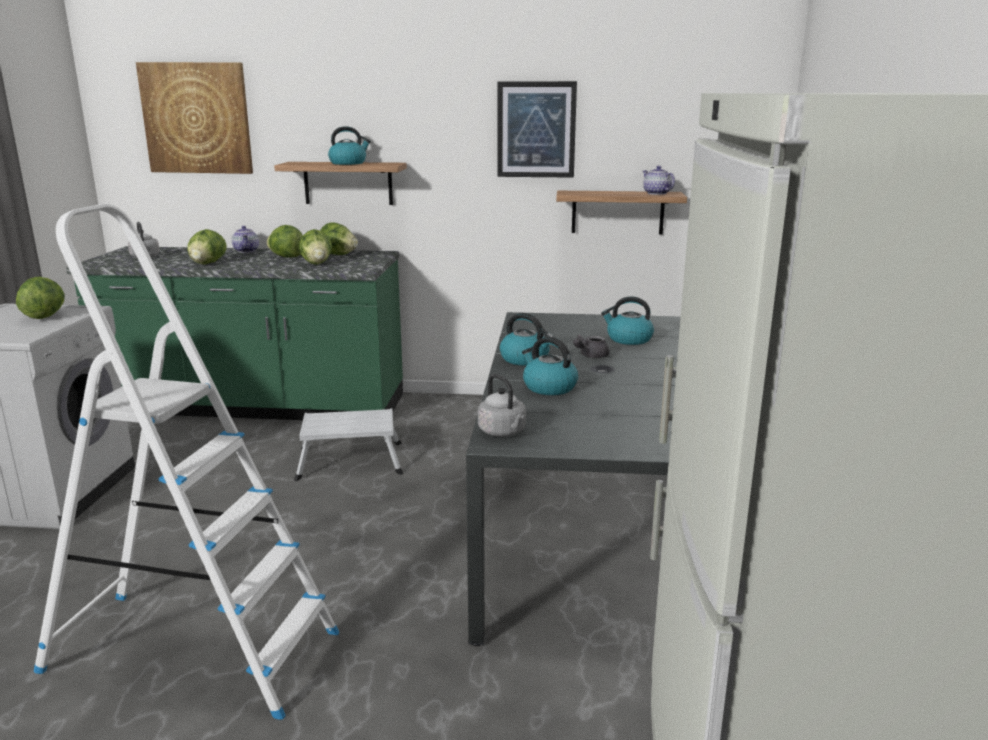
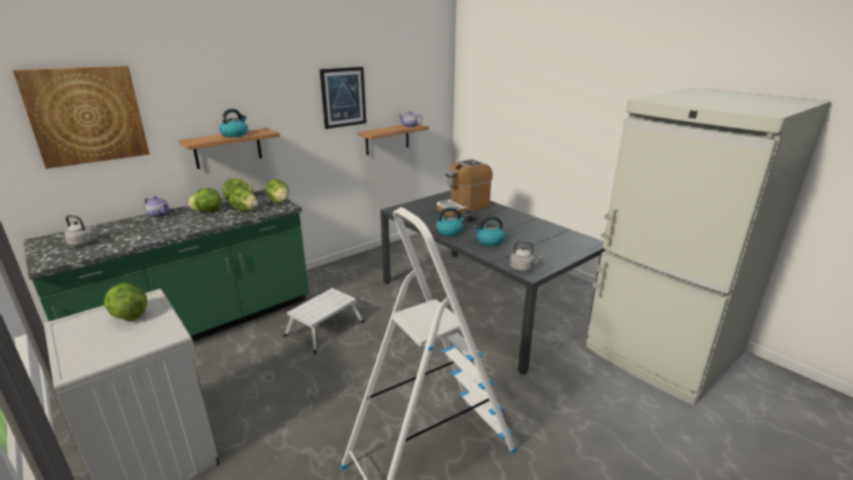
camera: 45 degrees left, 5 degrees up
(207, 263) = (161, 233): lettuce -> lettuce (279, 202)
(628, 339) = (463, 207): kettle -> coffee machine

